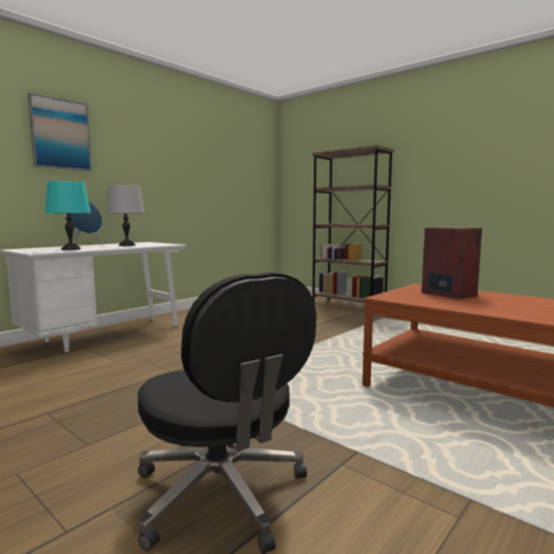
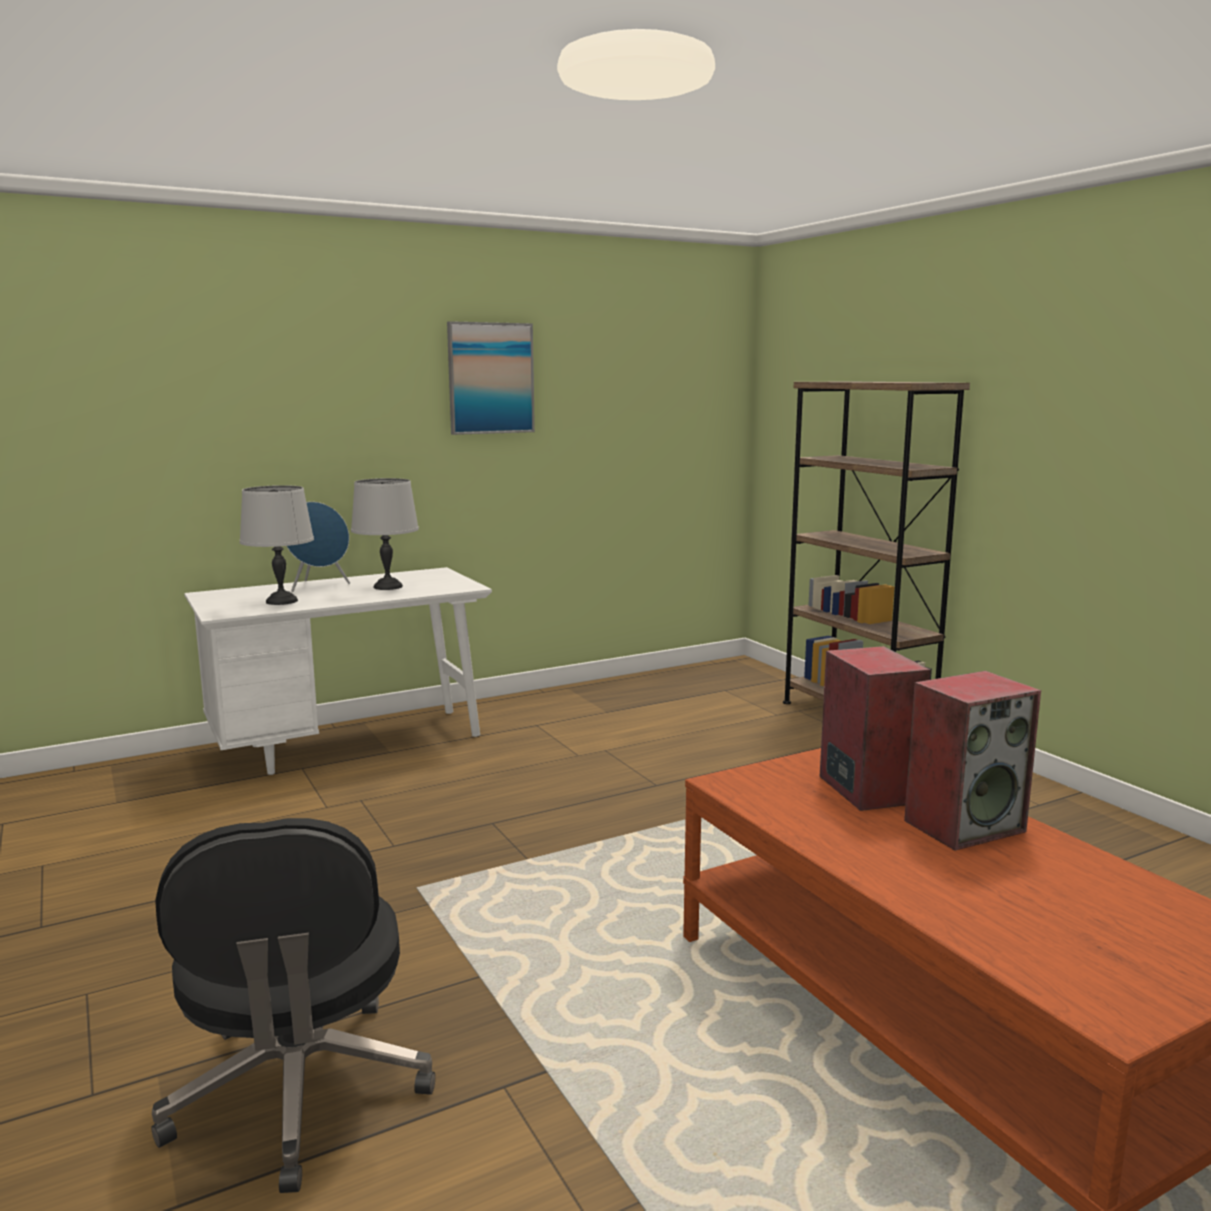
camera: 20 degrees right, 5 degrees up
(60, 134) = (283, 388): picture -> picture (490, 378)
(71, 249) = (281, 601): turquoise table lamp -> grey table lamp
(507, 299) = (964, 825): none -> speaker

